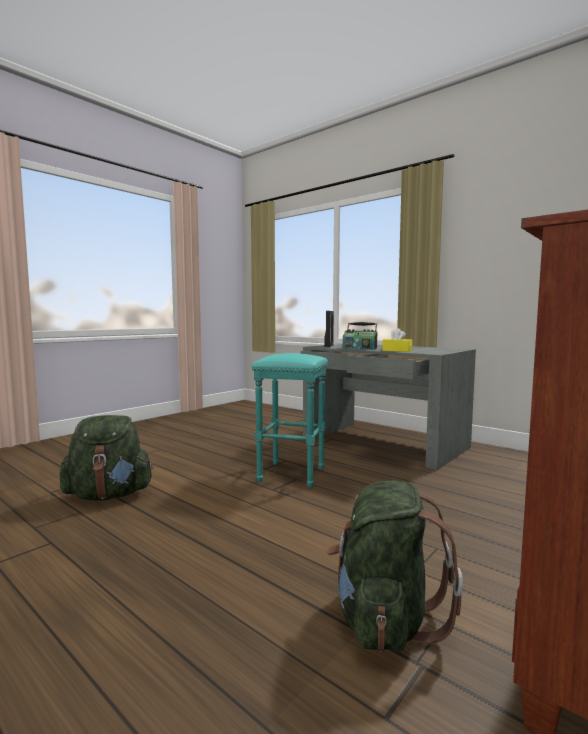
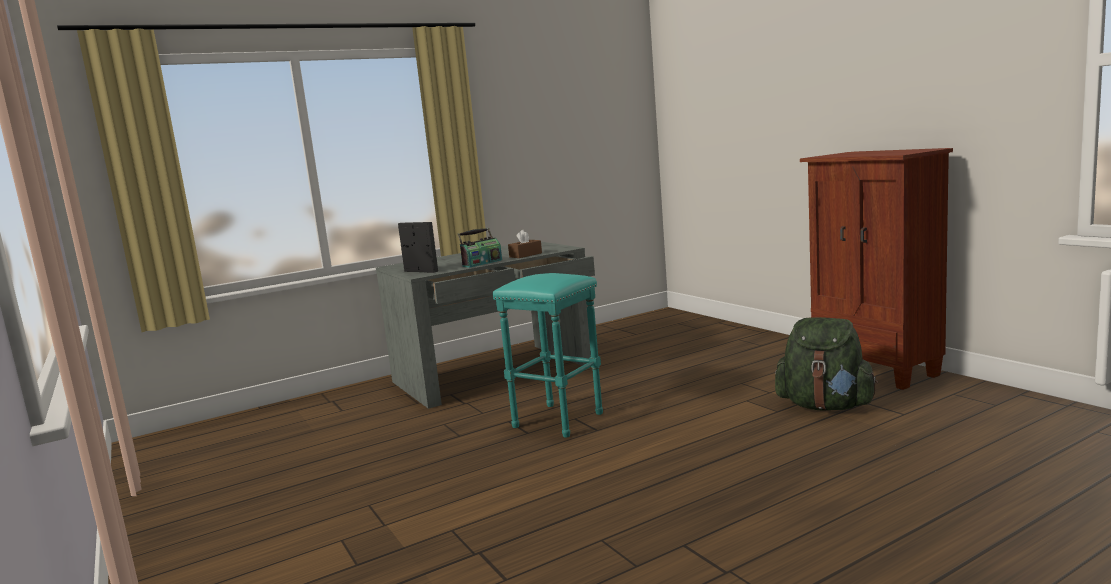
camera: 70 degrees left, 5 degrees up
(109, 495) = (552, 526): green backpack -> none
(397, 350) = (525, 255): yellow tissue box -> brown tissue box

